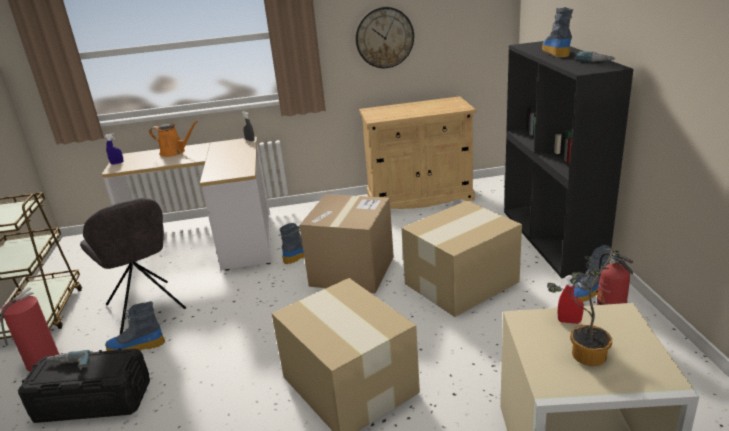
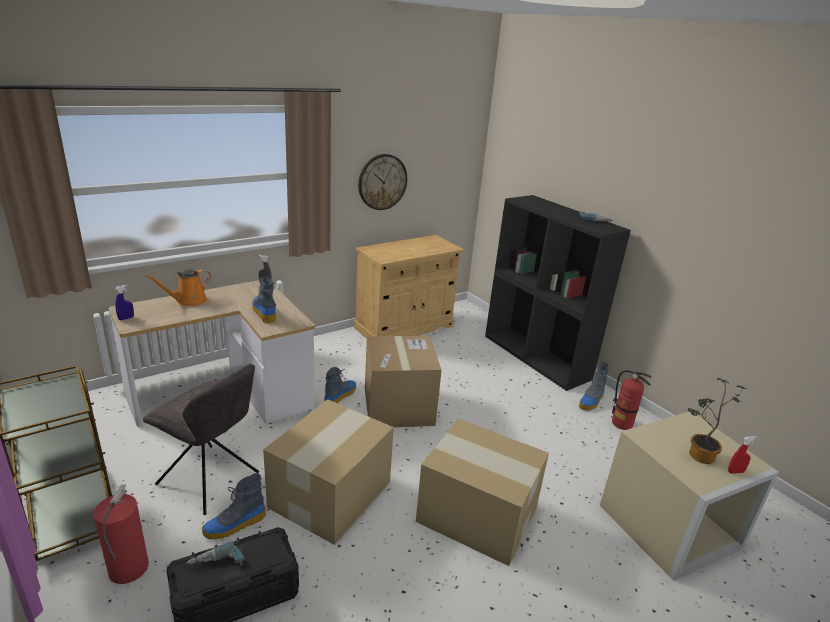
camera: 30 degrees left, 0 degrees up
(175, 152) = (188, 301): orange watering can -> orange watering can turned 150 degrees clockwise
(463, 282) = (499, 405): cardboard box -> cardboard box (332, 493)
(555, 52) = (553, 209): boot -> boot (264, 312)
(569, 321) = (668, 432): red spray bottle -> red spray bottle (735, 471)

